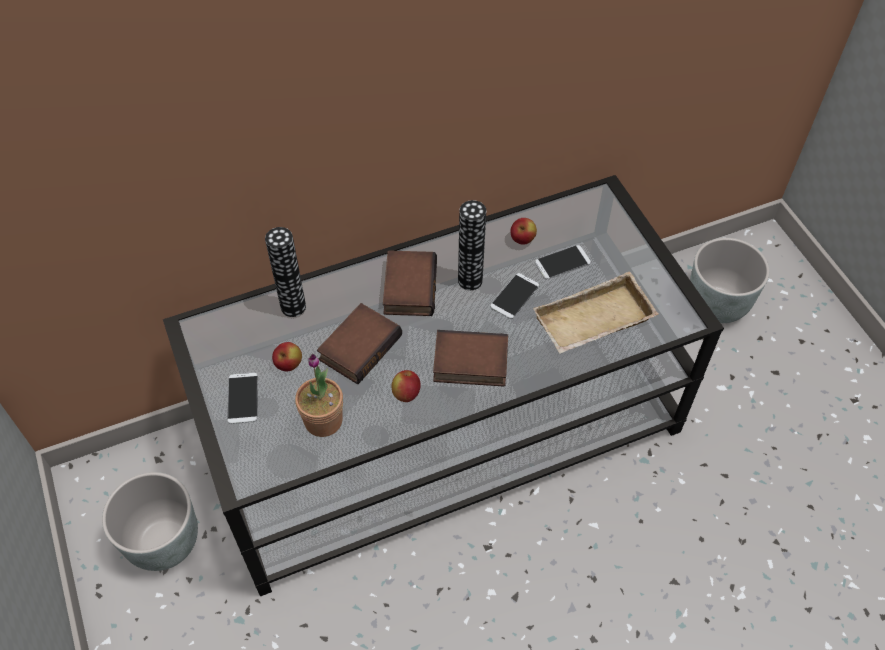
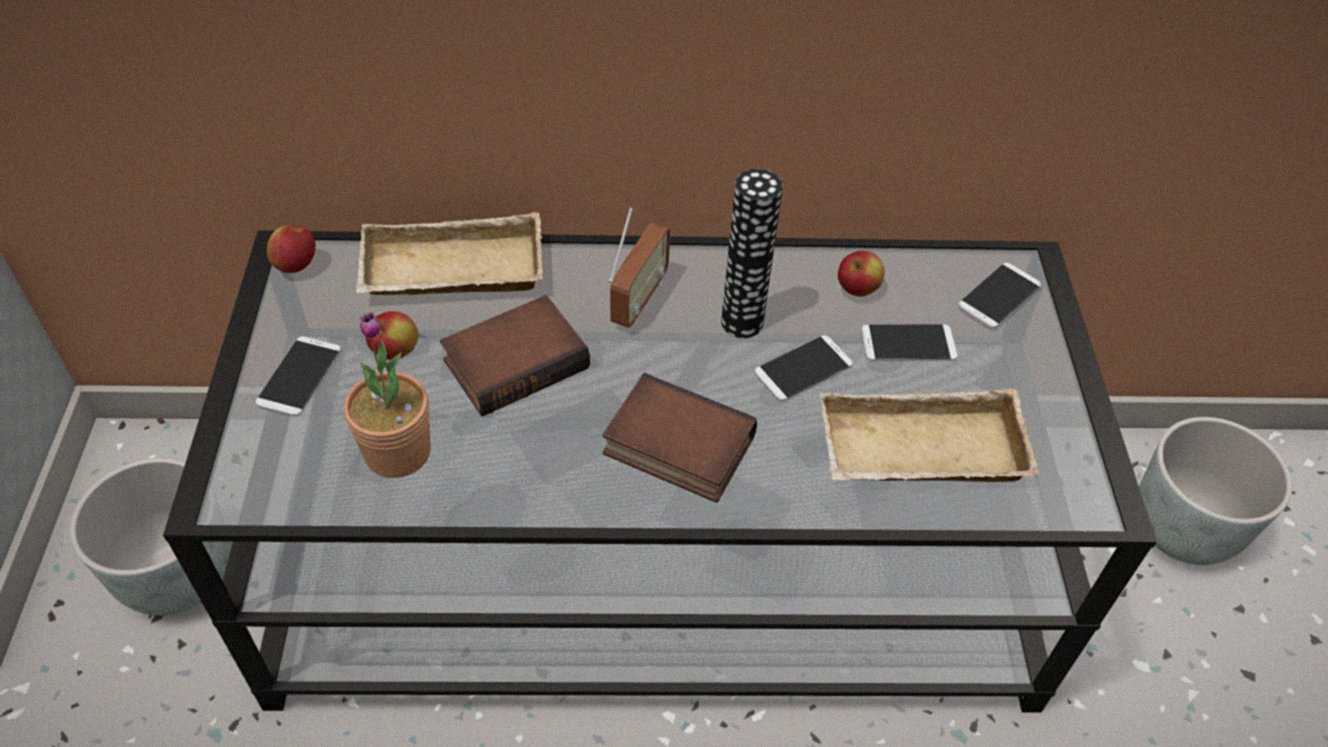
camera: 20 degrees right, 5 degrees down
(293, 306) = (450, 272): vase -> beige tray
(406, 393) = (549, 457): apple -> apple (296, 265)
(408, 287) = (639, 300): book -> radio
(598, 218) = (999, 296): none -> phone

